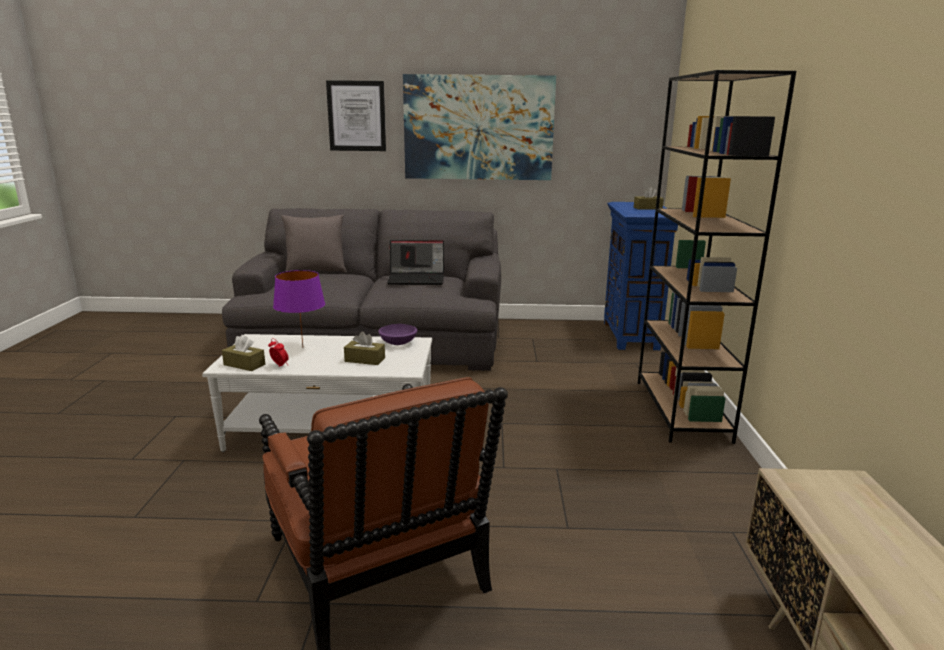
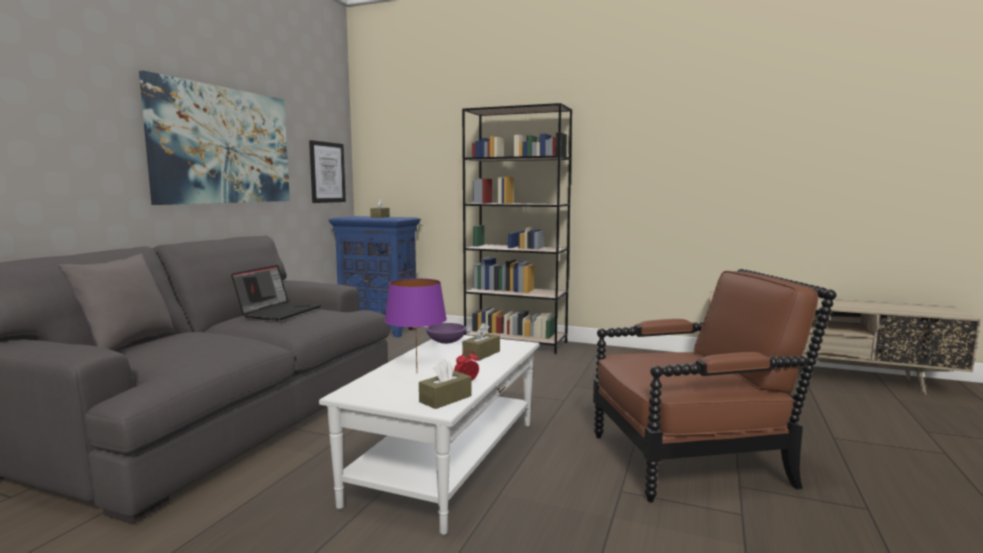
camera: 70 degrees left, 10 degrees down
(356, 116) = (78, 118): picture -> picture (327, 172)

